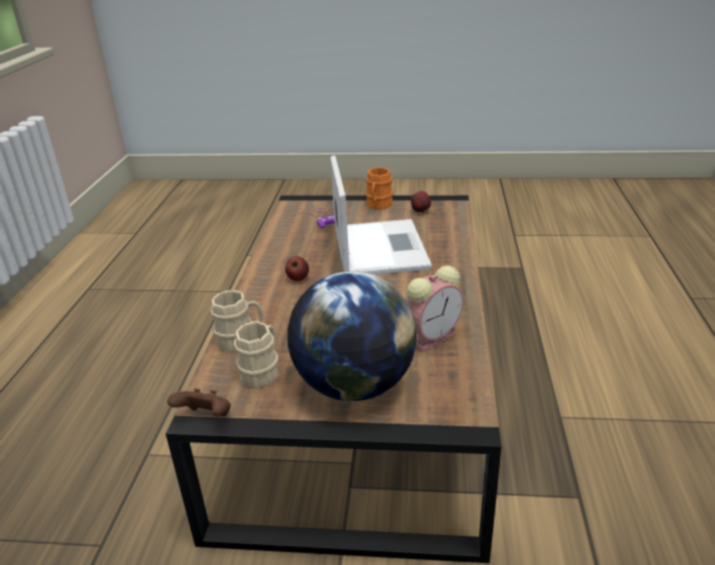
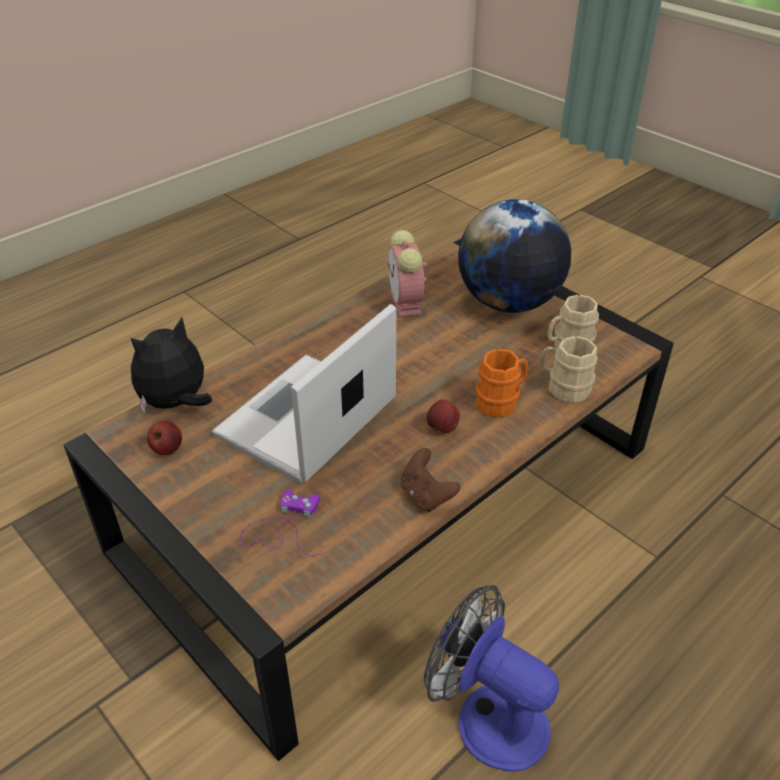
camera: 140 degrees left, 10 degrees up
(206, 417) = (637, 336): brown game controller -> brown game controller (426, 496)
(211, 331) = (487, 716): none -> fan
(378, 205) = (187, 501): orange mug -> orange mug (501, 401)
(432, 336) = (407, 304): alarm clock -> alarm clock turned 105 degrees counterclockwise
(454, 223) = (176, 403): none -> plush toy

